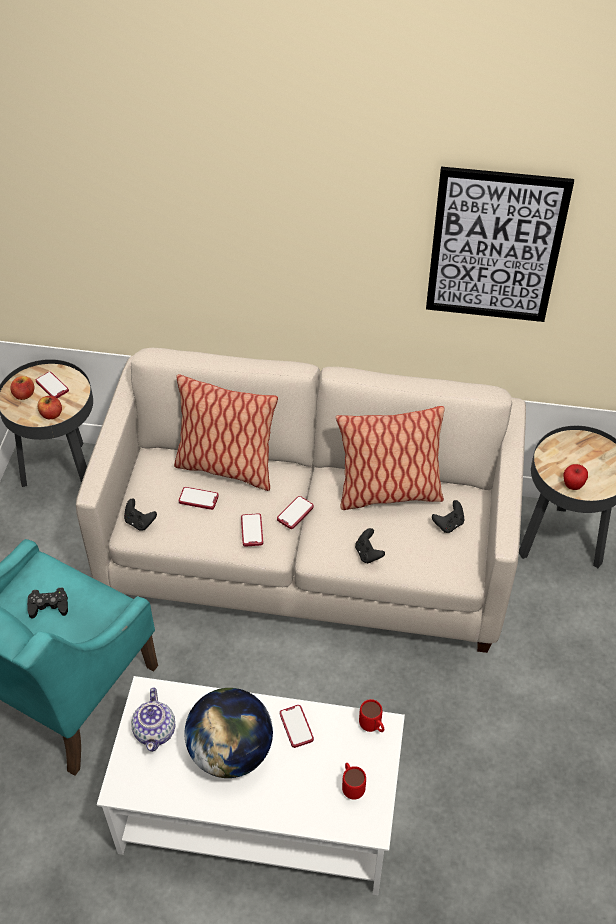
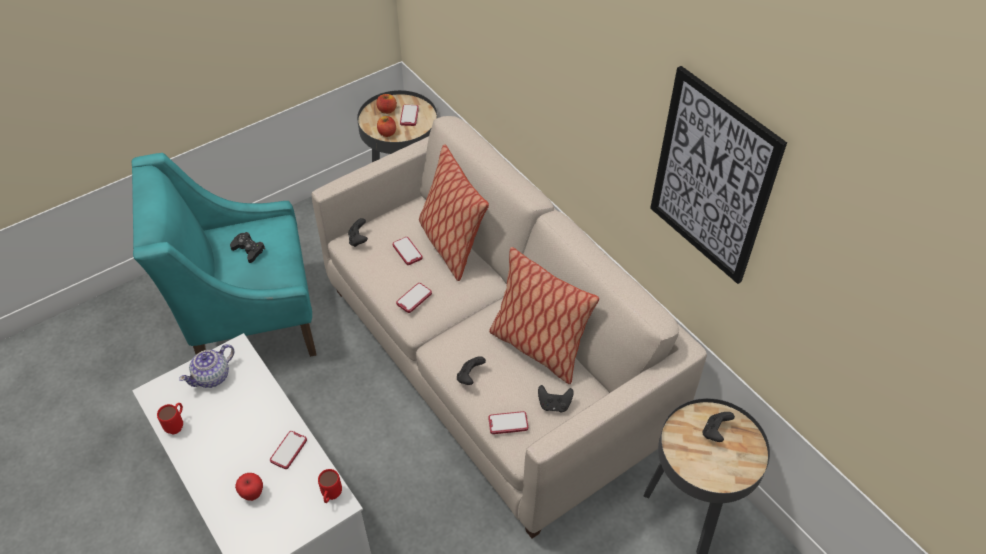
camera: 45 degrees right, 0 degrees up
(231, 752) = (234, 429): globe -> none
(295, 513) = (457, 310): phone -> phone (508, 423)
(351, 787) = (270, 521): red mug -> red mug (177, 425)
(571, 455) = (715, 432): none -> black game controller
(572, 485) = (685, 455): apple -> apple (252, 493)

